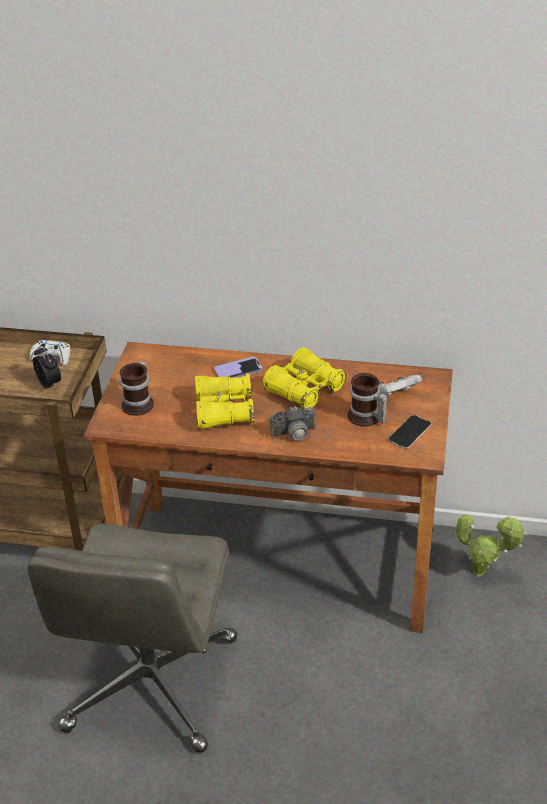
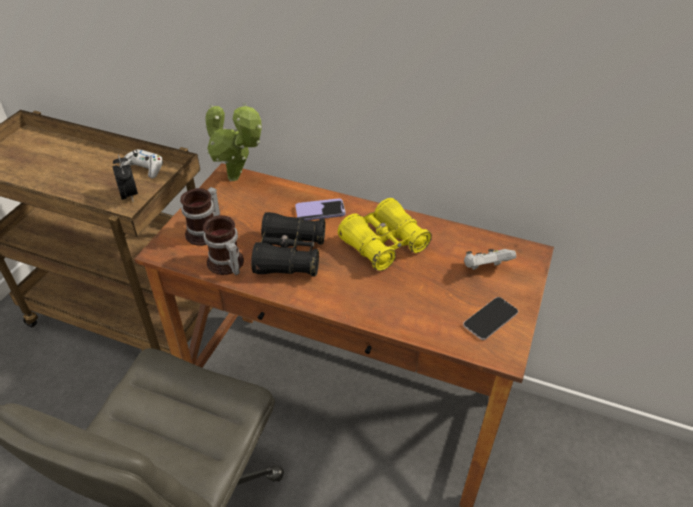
camera: 10 degrees right, 5 degrees up
(224, 411) = (290, 255): yellow binoculars -> black binoculars
(299, 433) = (363, 298): camera -> none
(365, 418) = (443, 291): mug -> mug (225, 265)
(483, 573) = (546, 451): potted plant -> potted plant (237, 179)

